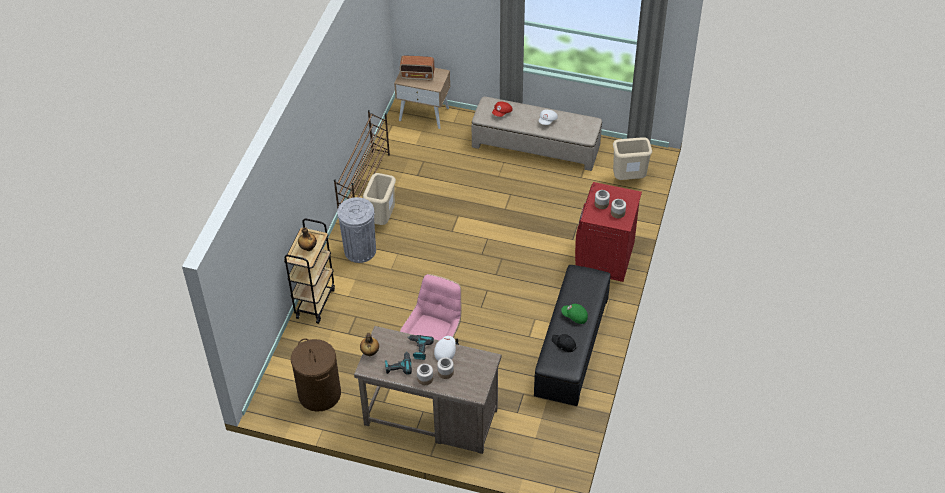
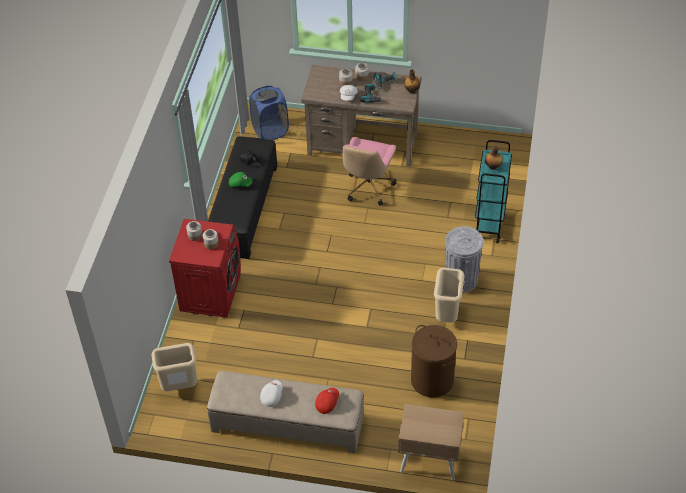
camera: 175 degrees right, 0 degrees up
(315, 303) = (490, 225): brown cart -> turquoise cart
(319, 394) = (461, 152): brown laundry basket -> brown laundry basket (432, 380)
(365, 186) = (475, 352): brown shoe rack -> none
(418, 76) = (436, 425): radio -> none
(540, 447) = (270, 130): none -> blue laundry basket

